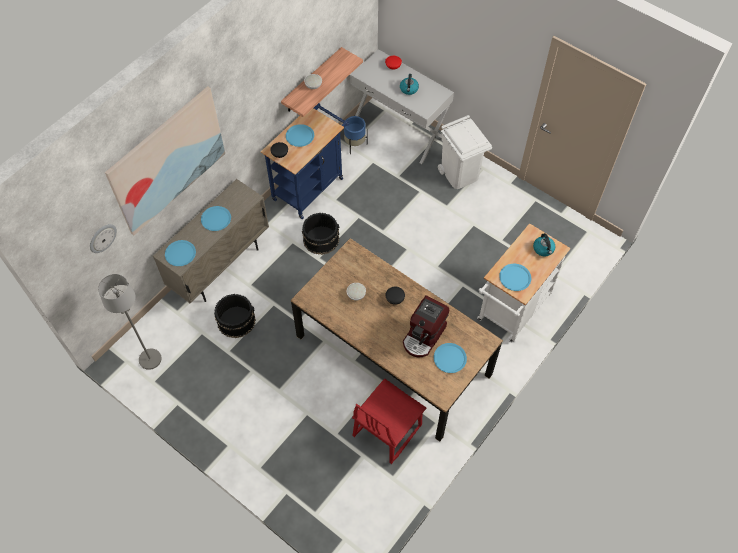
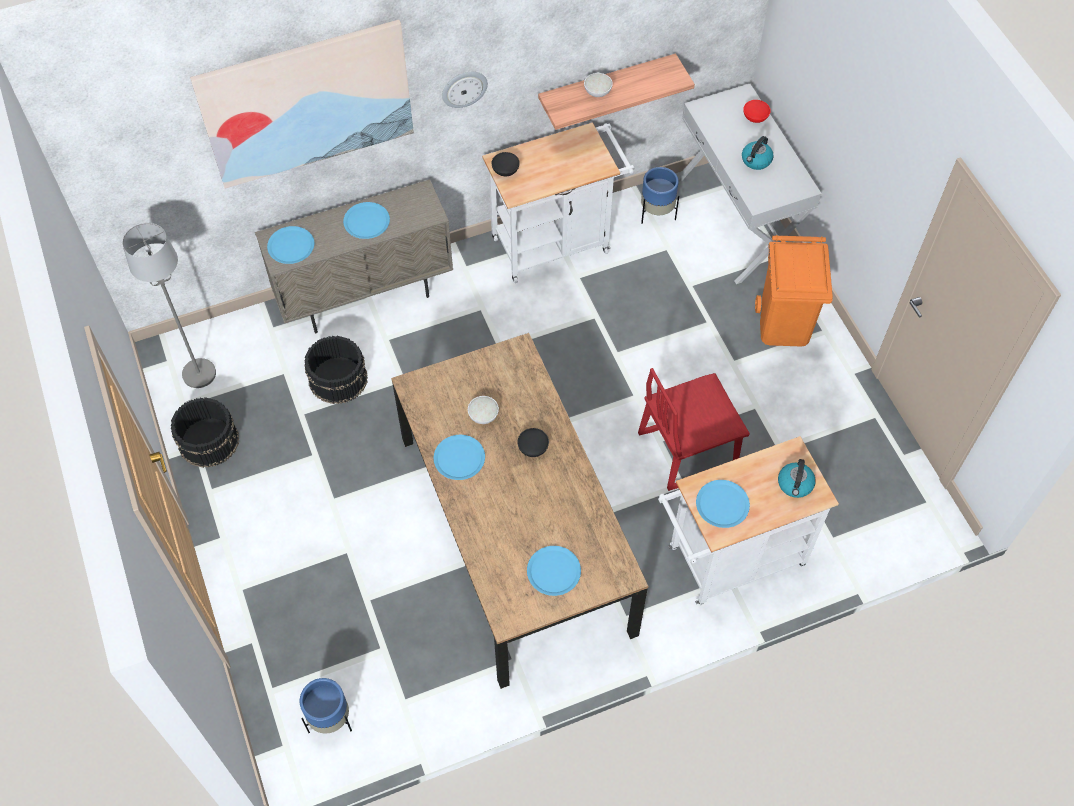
camera: 30 degrees right, 0 degrees up
(102, 238) = (172, 170): wall clock -> wall clock (464, 88)
(300, 136) = (550, 158): blue plate -> blue plate (459, 458)
(310, 185) = (557, 242): blue cart -> white cart
(321, 239) = (522, 323): black bucket -> black bucket (209, 440)
(359, 510) = (330, 719): none -> blue planter
(386, 430) = (438, 632): red chair -> red chair (686, 448)
(424, 336) = (538, 521): coffee machine -> none
(460, 174) = (784, 325): white trash can -> orange trash can

